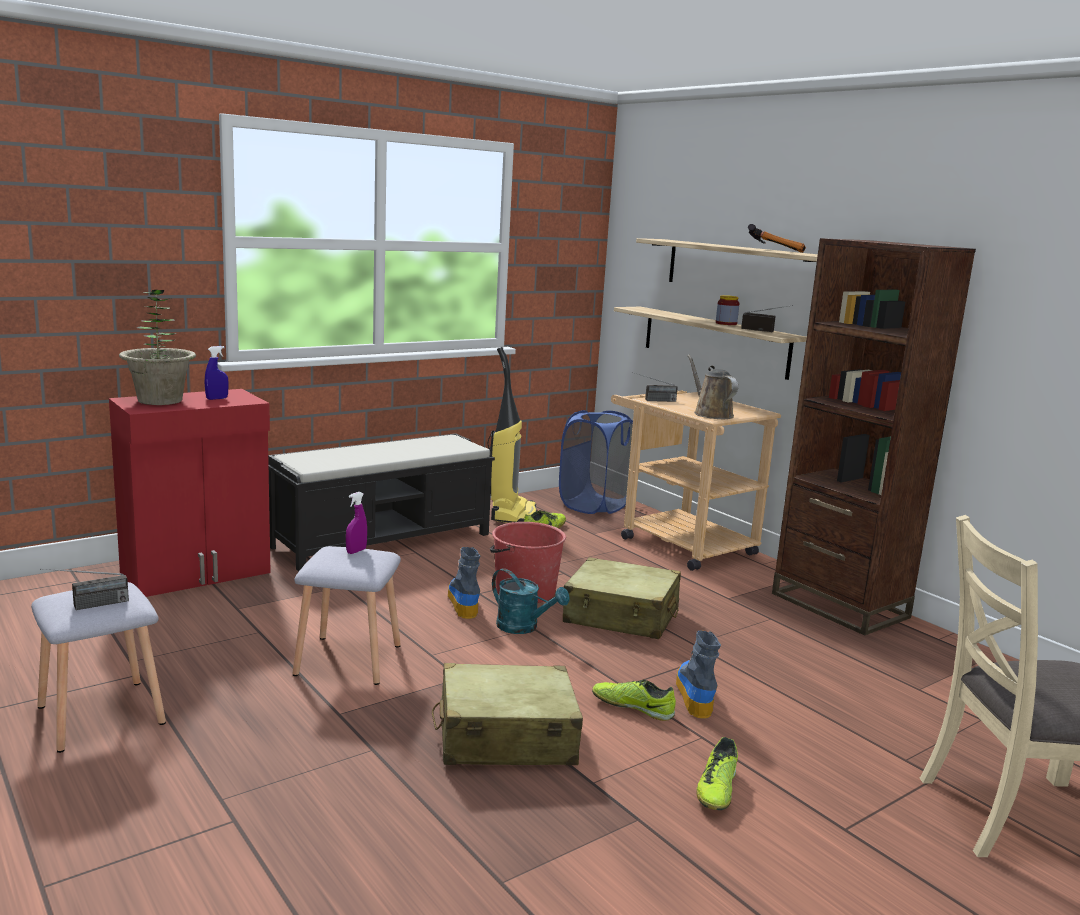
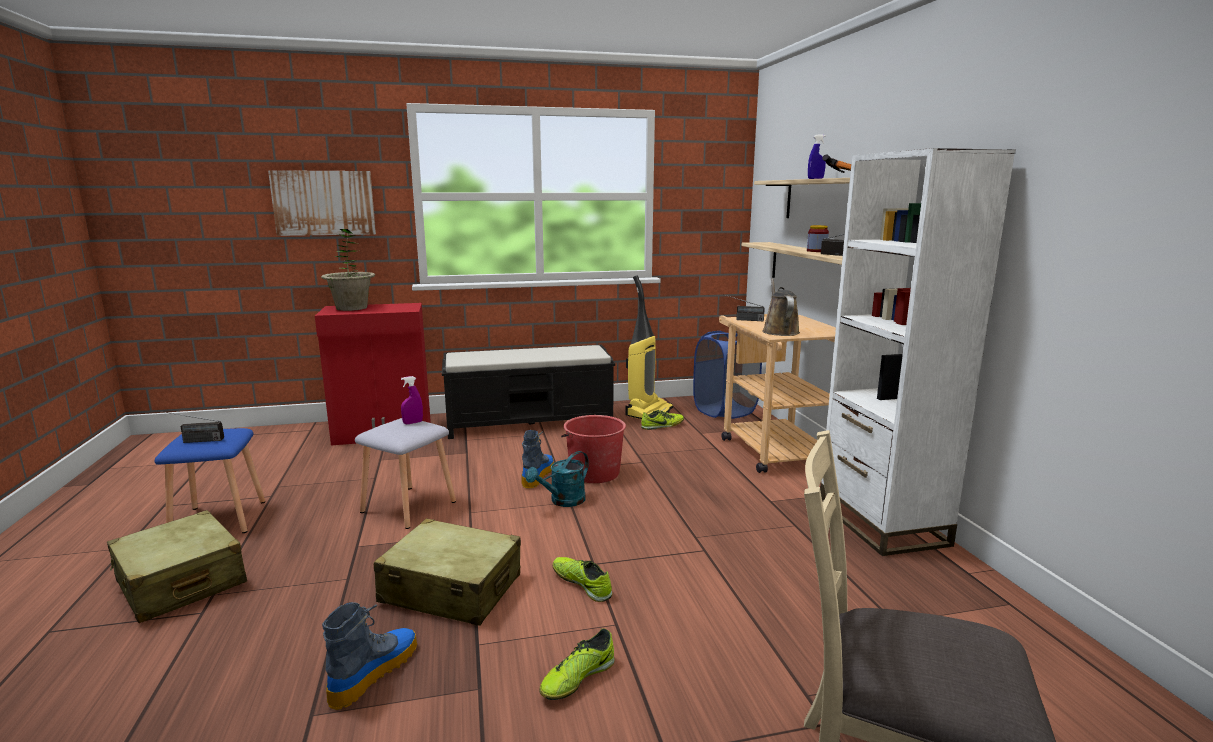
camera: 25 degrees right, 0 degrees up
(98, 248) = (324, 203): none -> picture
(103, 714) = (220, 519): grey stool -> blue stool
(217, 398) = (390, 308): blue spray bottle -> blue spray bottle (815, 179)
(523, 627) = (563, 501): turquoise watering can -> turquoise watering can turned 75 degrees clockwise
(621, 616) = (654, 503): beige suitcase -> beige suitcase (180, 583)
(694, 694) = (649, 583): boot -> boot (374, 672)
(839, 605) = (881, 523): brown bookcase -> white bookcase

